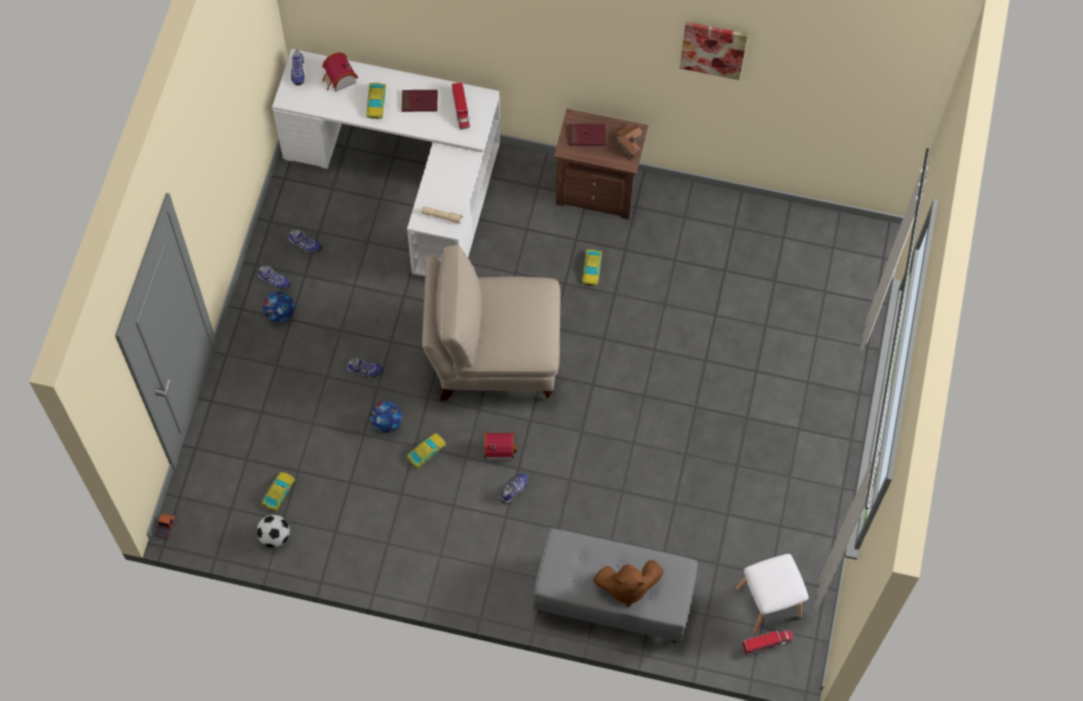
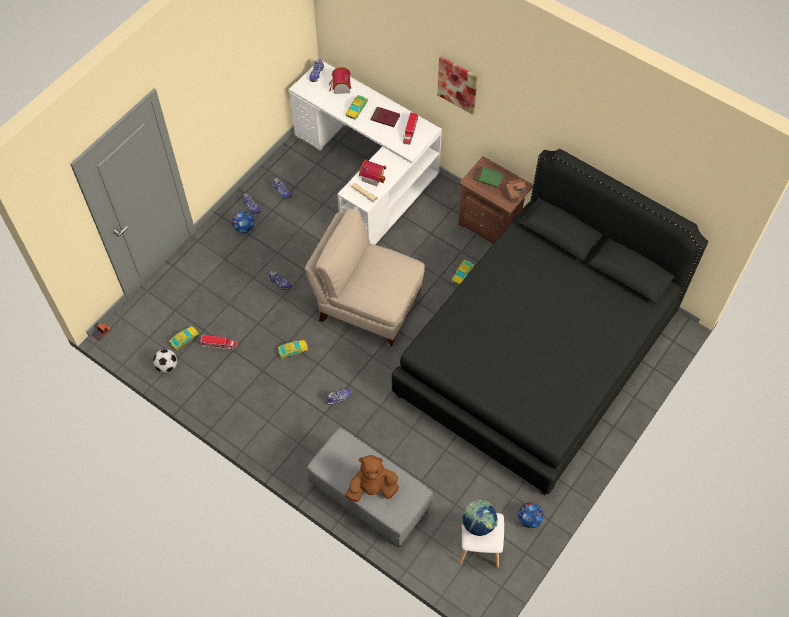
camera: 25 degrees right, 5 degrees down
(387, 422) = (277, 321): football -> football (529, 519)
(498, 448) = (341, 366): toy house -> toy house (372, 176)
(587, 136) = (488, 177): red book -> green book
(626, 587) = (372, 489): brown plush toy -> brown plush toy turned 150 degrees clockwise
(713, 49) = (584, 132): picture -> picture (457, 84)
(729, 338) = (536, 354): none -> black bed
(766, 643) = (464, 574): toy truck -> toy truck (219, 344)
(768, 576) = (478, 523): none -> globe

